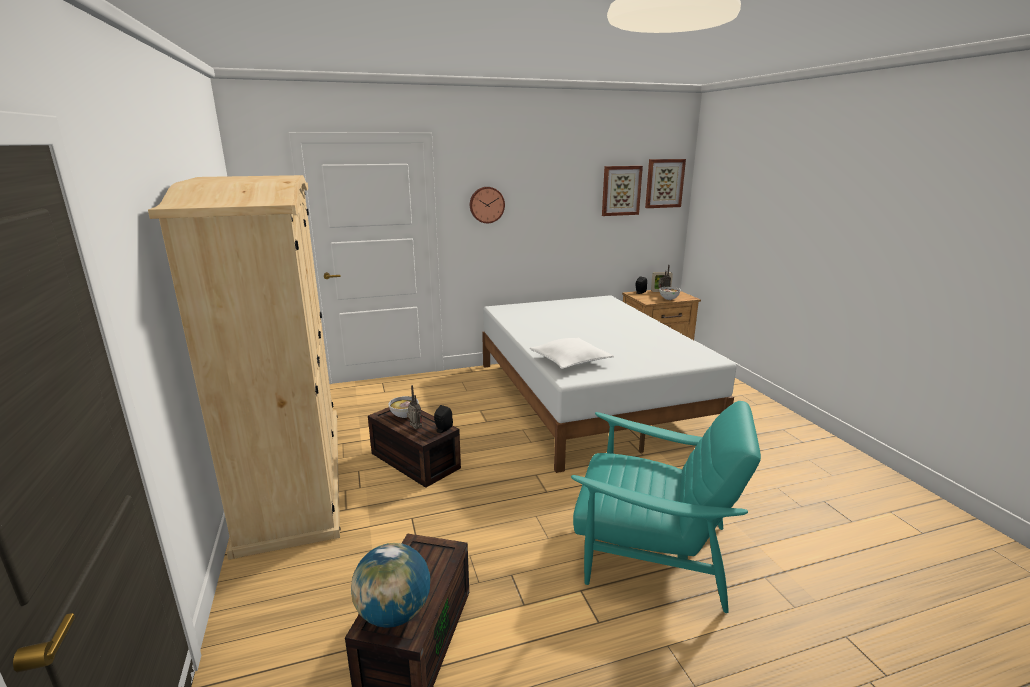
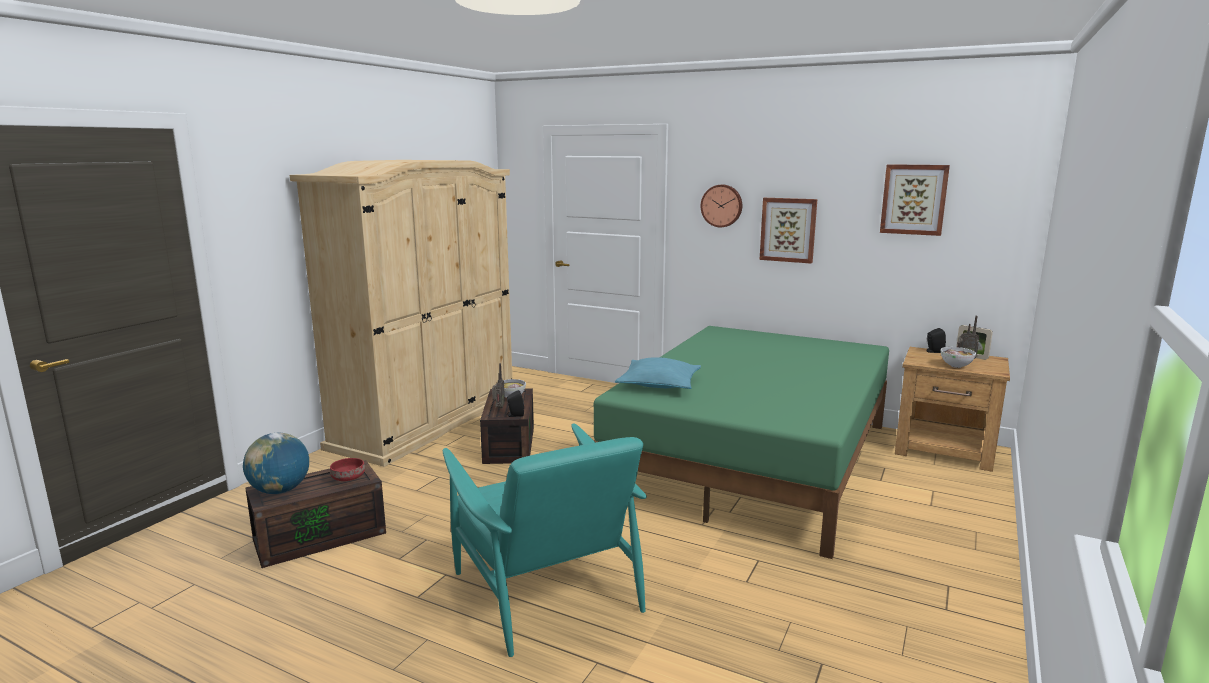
camera: 45 degrees right, 5 degrees down
(431, 558) = (348, 477): none -> red bowl
(570, 361) = (659, 384): white pillow -> turquoise pillow
(588, 398) = (754, 459): white bed -> green bed
(664, 183) = (994, 192): picture -> picture (788, 230)

